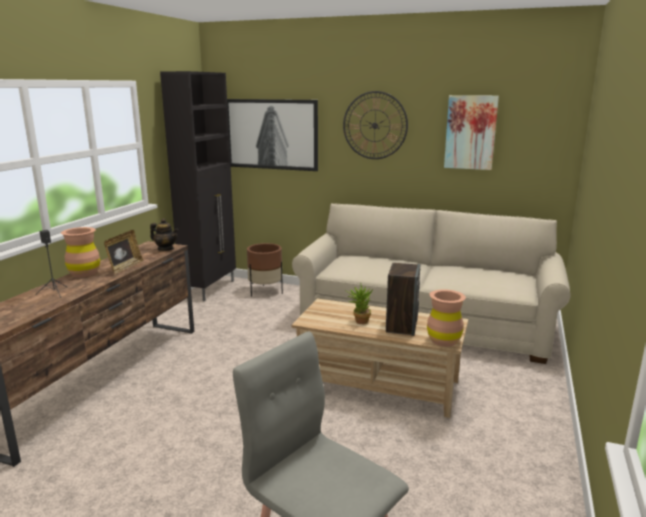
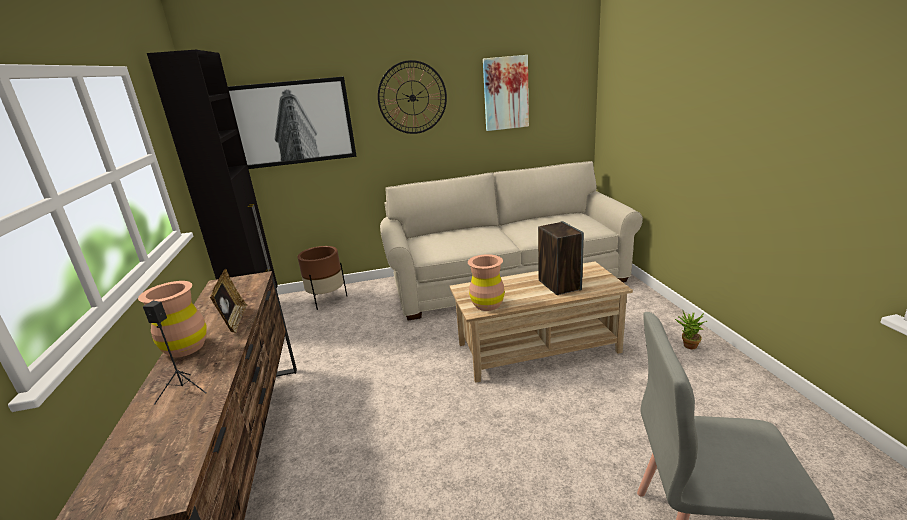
camera: 30 degrees left, 5 degrees up
(166, 249) = (252, 283): teapot -> none
(359, 321) = (519, 293): potted plant -> potted plant (687, 346)
(443, 340) = (608, 285): brown vase -> brown vase (487, 304)

